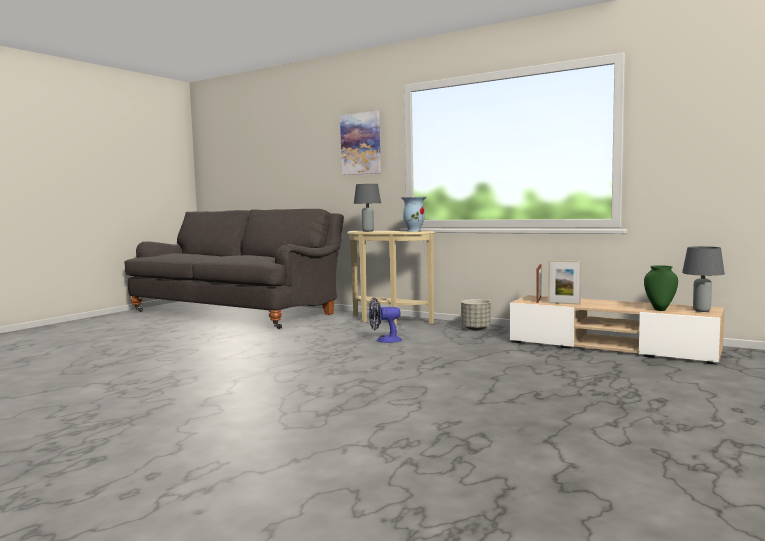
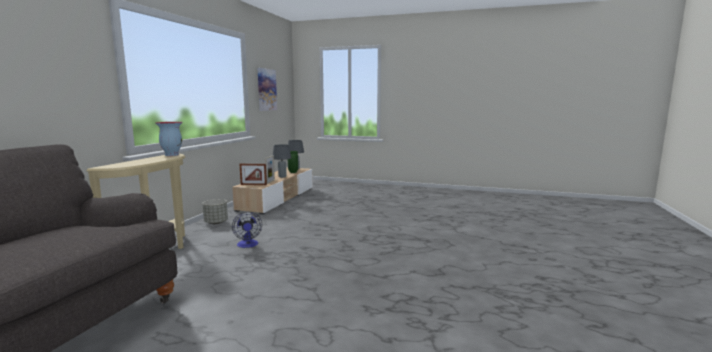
camera: 105 degrees left, 5 degrees up
(361, 143) = (56, 53): picture -> picture (266, 89)
(368, 231) = (137, 163): grey table lamp -> grey table lamp (282, 177)

